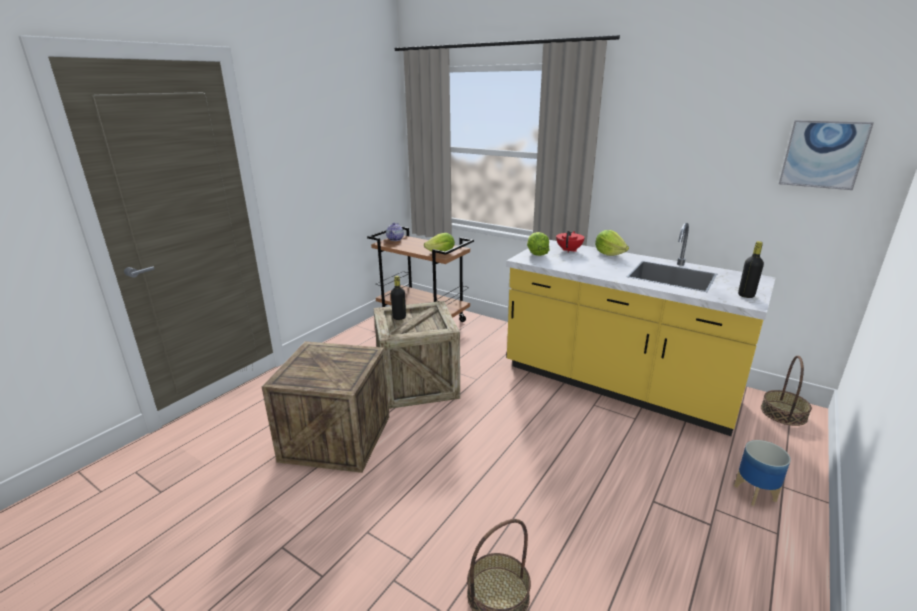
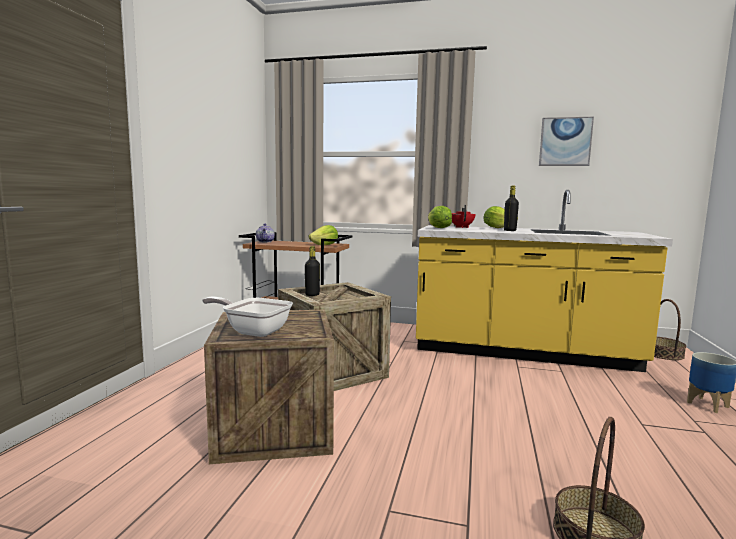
camera: 20 degrees left, 15 degrees down
(305, 373) = (253, 331): none -> frying pan
(746, 295) = (640, 235): black bottle -> black bottle (510, 230)
(823, 154) = (652, 135): picture -> picture (565, 142)

